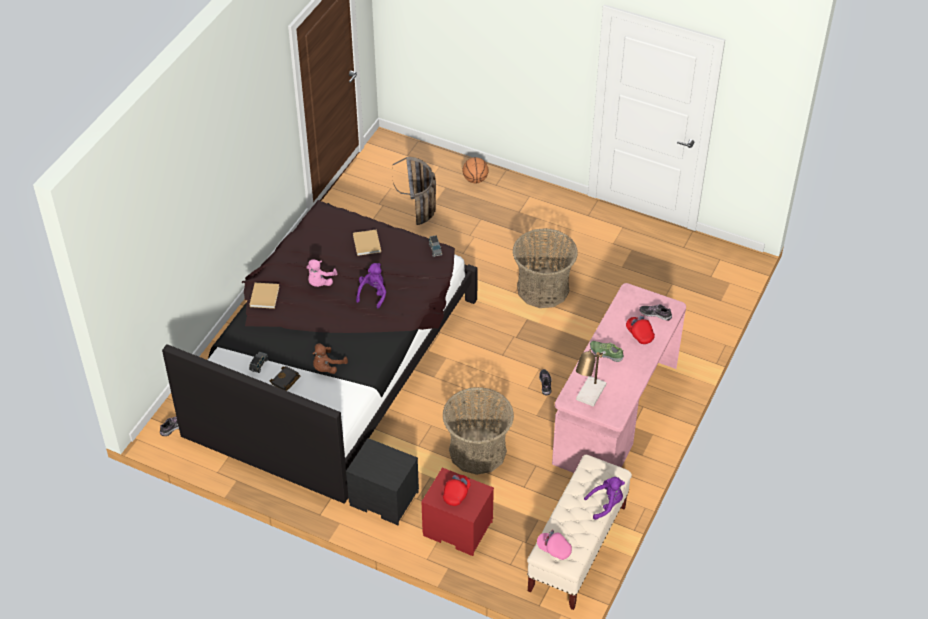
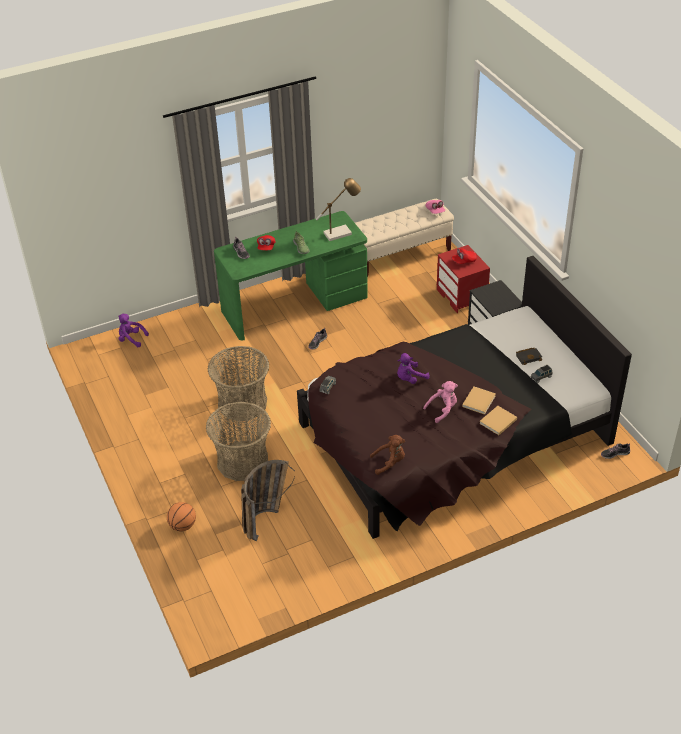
camera: 140 degrees left, 5 degrees down
(327, 367) = (490, 350): brown plush toy -> brown plush toy (389, 462)
(367, 244) = (376, 420): beige book -> beige book (479, 400)
(477, 451) = (405, 328): basket -> basket (242, 461)
(606, 504) = (381, 215): purple plush toy -> purple plush toy (131, 339)
(616, 413) = (294, 304): pink desk -> green desk

